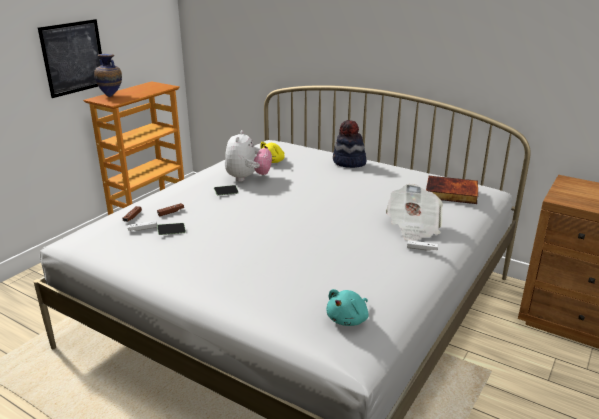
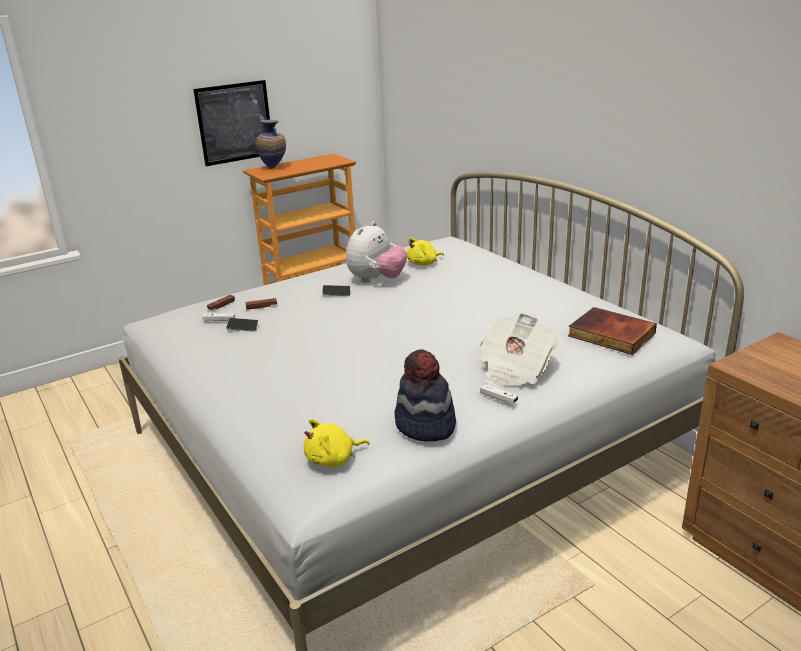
camera: 25 degrees right, 0 degrees up
(348, 319) = (333, 459): turquoise plush toy -> yellow plush toy
(349, 163) = (514, 277): hat -> hat (425, 426)

